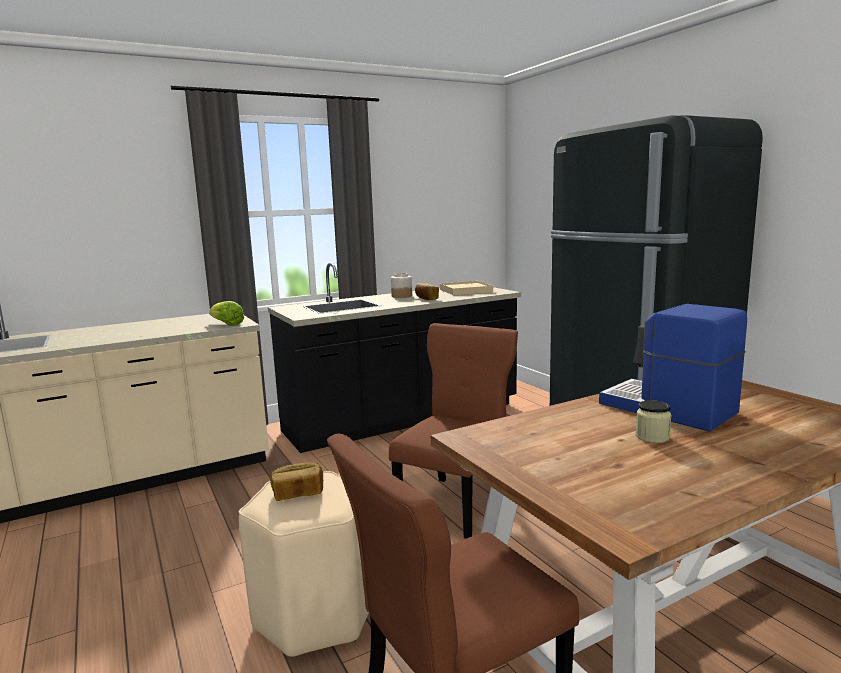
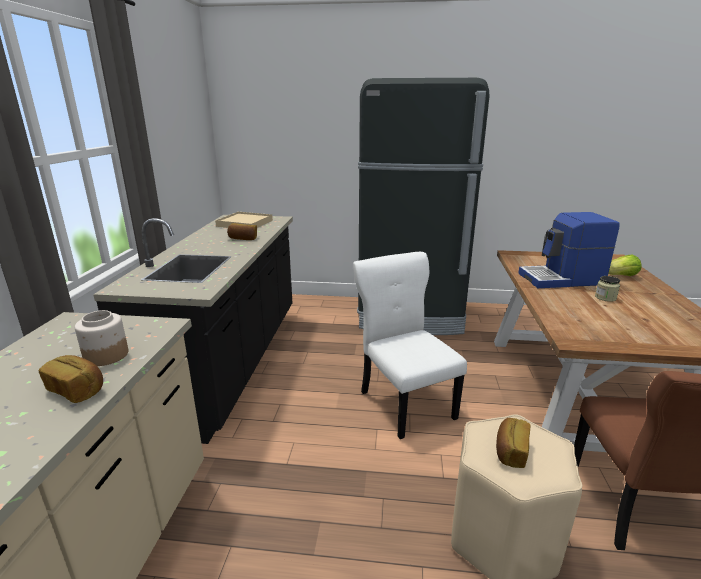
camera: 55 degrees left, 10 degrees up
(154, 333) = (77, 390): none -> bread
(227, 324) = (144, 334): lettuce -> lettuce (620, 276)
(401, 296) = (207, 241): jar -> jar (105, 356)
(456, 504) = (405, 402): brown chair -> white chair

